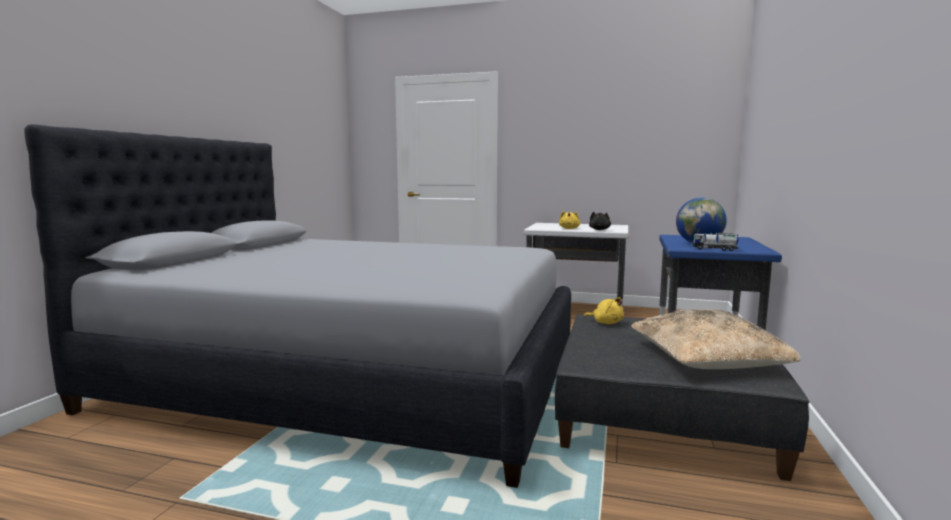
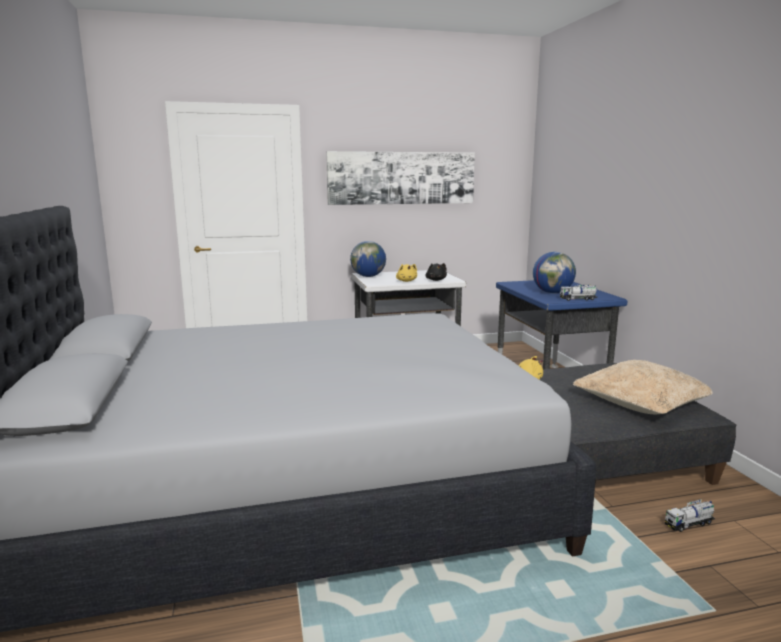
camera: 30 degrees left, 5 degrees up
(543, 224) = (368, 276): none -> globe
(590, 133) = (401, 178): none -> picture
(687, 504) = (689, 524): none -> toy truck

